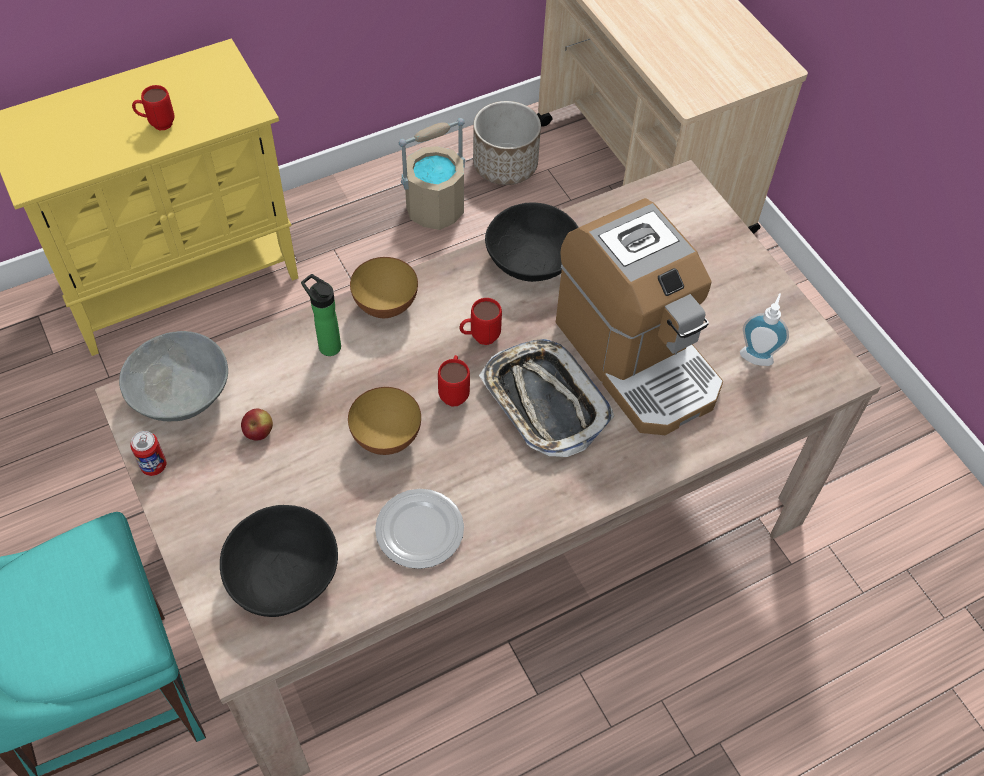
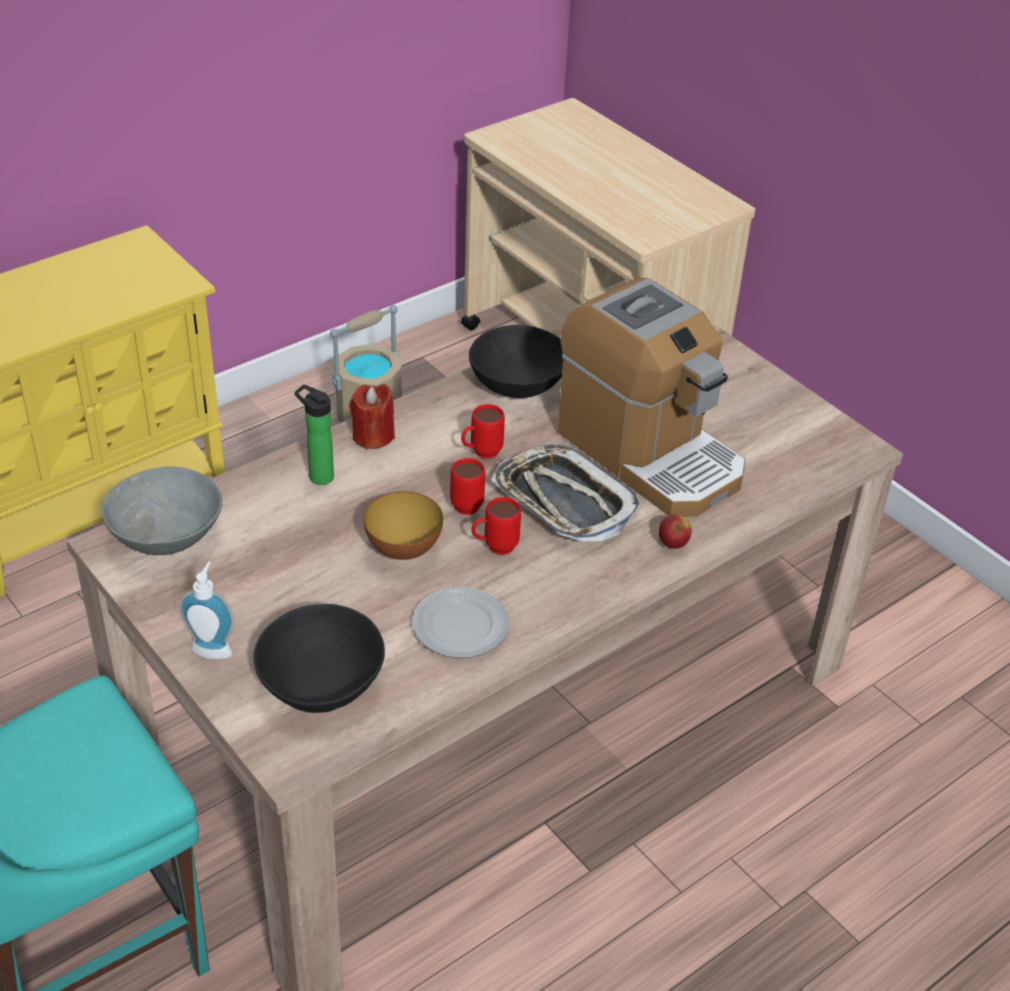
camera: 10 degrees left, 15 degrees down
(153, 466) = (150, 601): can -> none
(157, 124) = (82, 304): red mug -> red mug (494, 548)
(259, 433) = (262, 560): apple -> apple (673, 544)
(385, 306) = (373, 436): bowl -> red candle
(505, 165) = (438, 369): planter -> none
(757, 354) = (772, 439): soap dispenser -> soap dispenser (213, 647)

